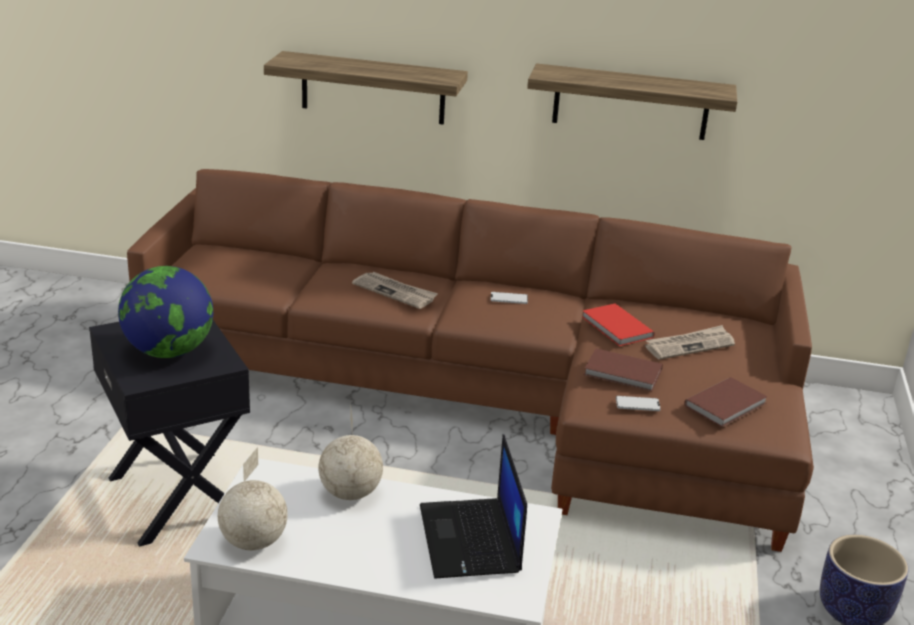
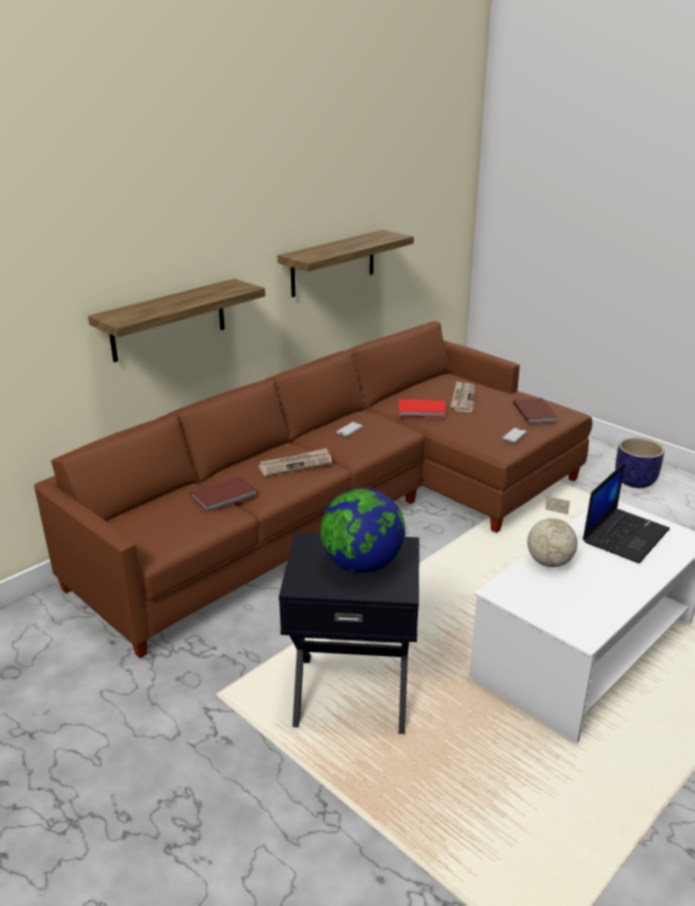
camera: 55 degrees left, 0 degrees up
(252, 542) = (588, 619): globe -> none
(471, 540) = (625, 535): laptop -> laptop turned 75 degrees counterclockwise
(623, 373) = (478, 427): brown book -> brown book (225, 496)

